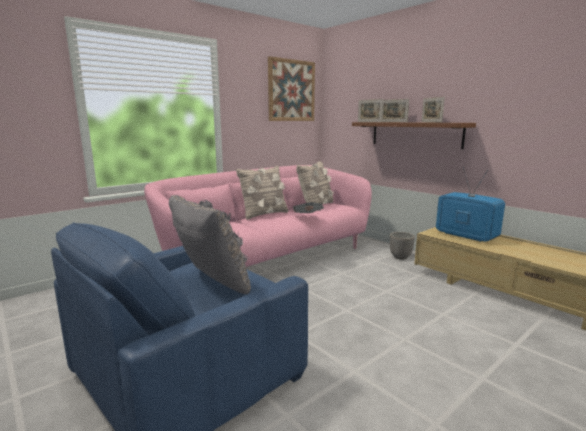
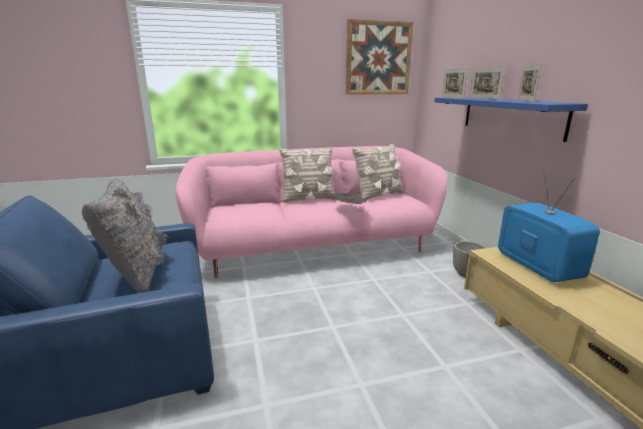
camera: 25 degrees right, 5 degrees up
(415, 134) = (510, 116): brown shelf -> blue shelf

